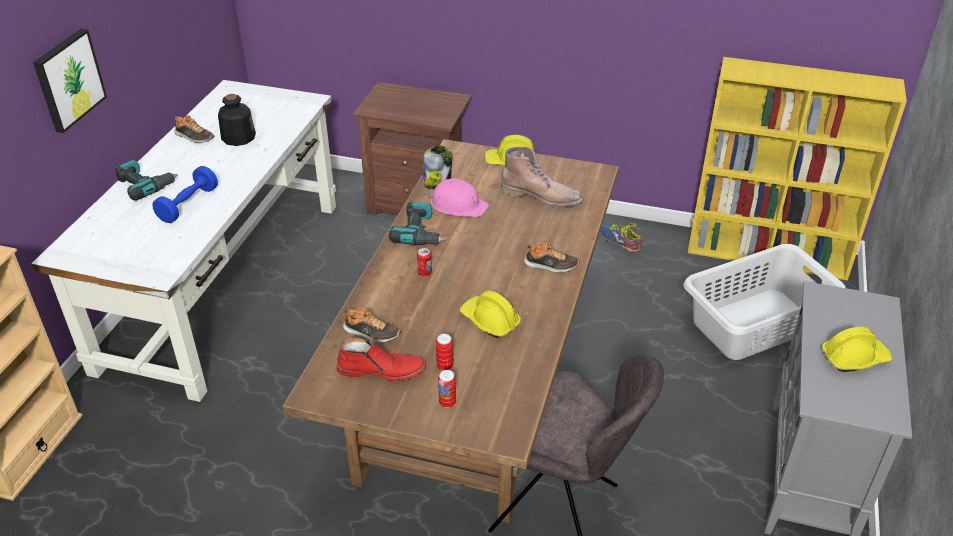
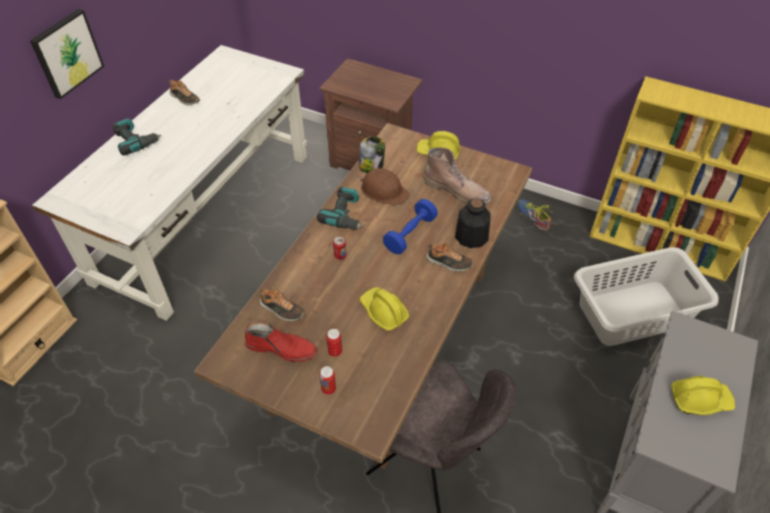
camera: 10 degrees right, 10 degrees up
(188, 204) = (165, 164): blue dumbbell -> blue dumbbell (410, 234)
(238, 137) = (219, 103): bottle -> bottle (471, 236)
(458, 205) = (384, 191): pink hard hat -> brown hard hat

